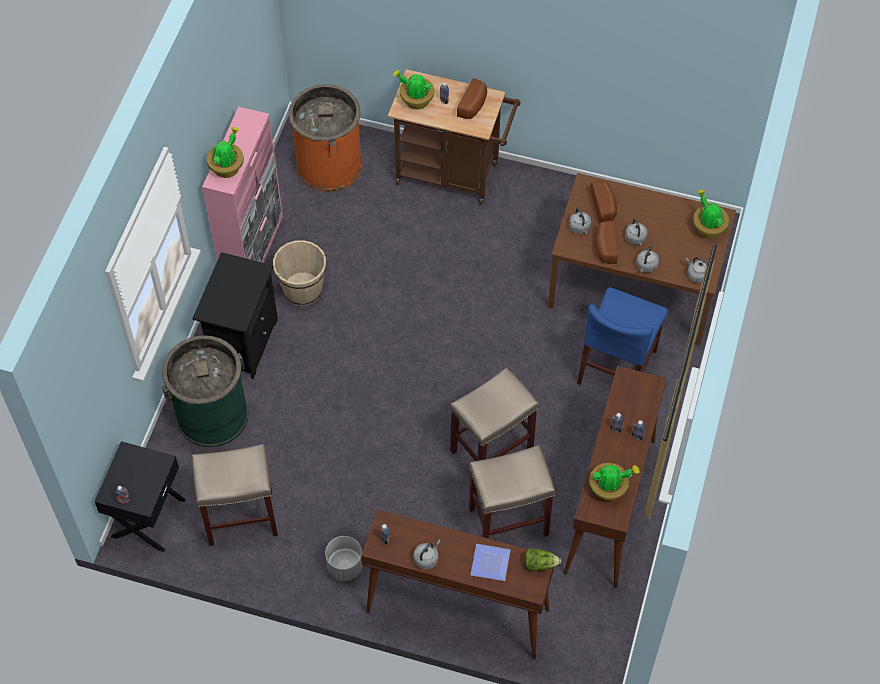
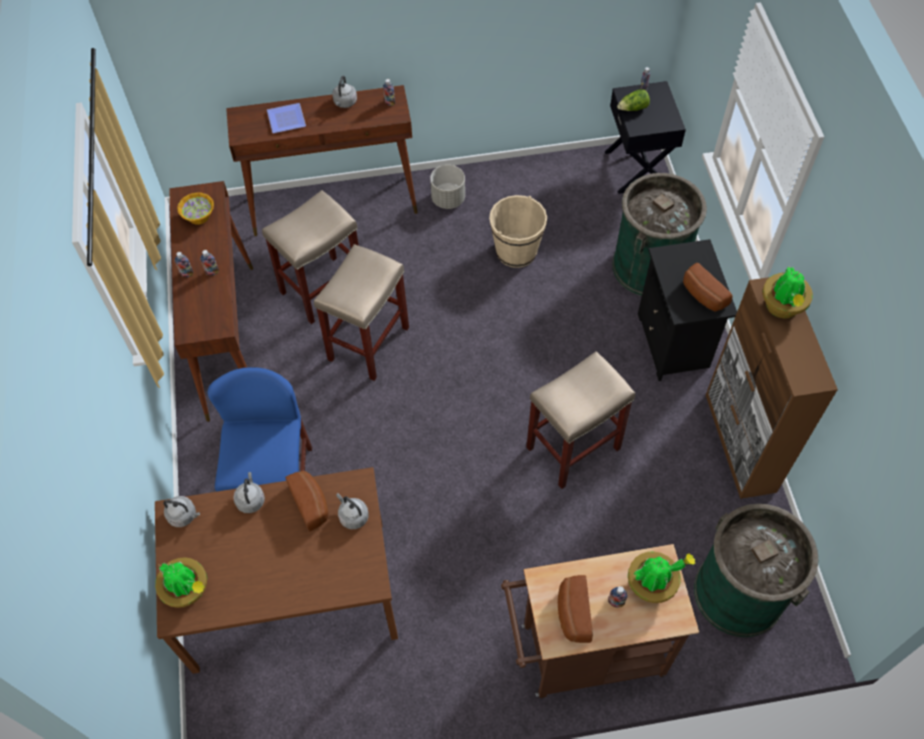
camera: 155 degrees right, 0 degrees up
(240, 518) = (561, 198): beige stool -> beige stool (573, 447)
(253, 250) = (740, 443): pink cabinet -> brown cabinet
(302, 289) = (656, 422): beige bucket -> beige bucket (516, 251)
(329, 165) = (738, 593): orange trash can -> green trash can
(540, 563) = (241, 135): lettuce -> lettuce (633, 108)
(604, 206) = (334, 562): bread -> bread (702, 295)
(609, 489) = (199, 217): potted plant -> bowl
(635, 239) = (277, 532): grey kettle -> none

